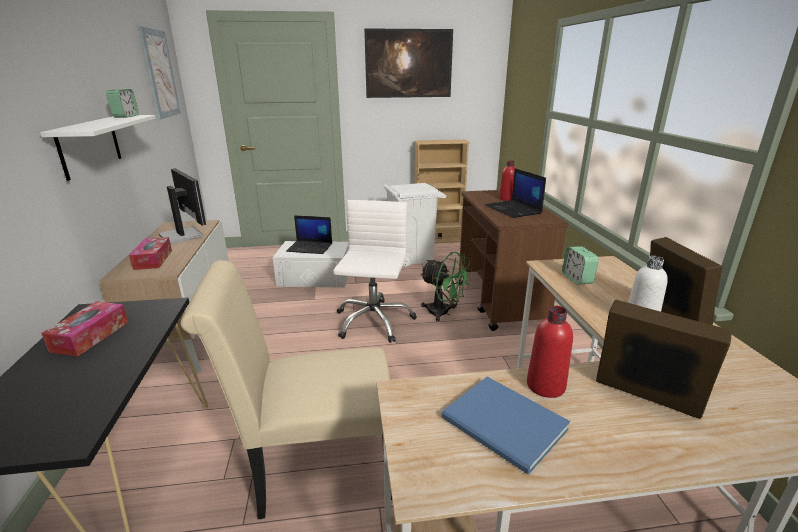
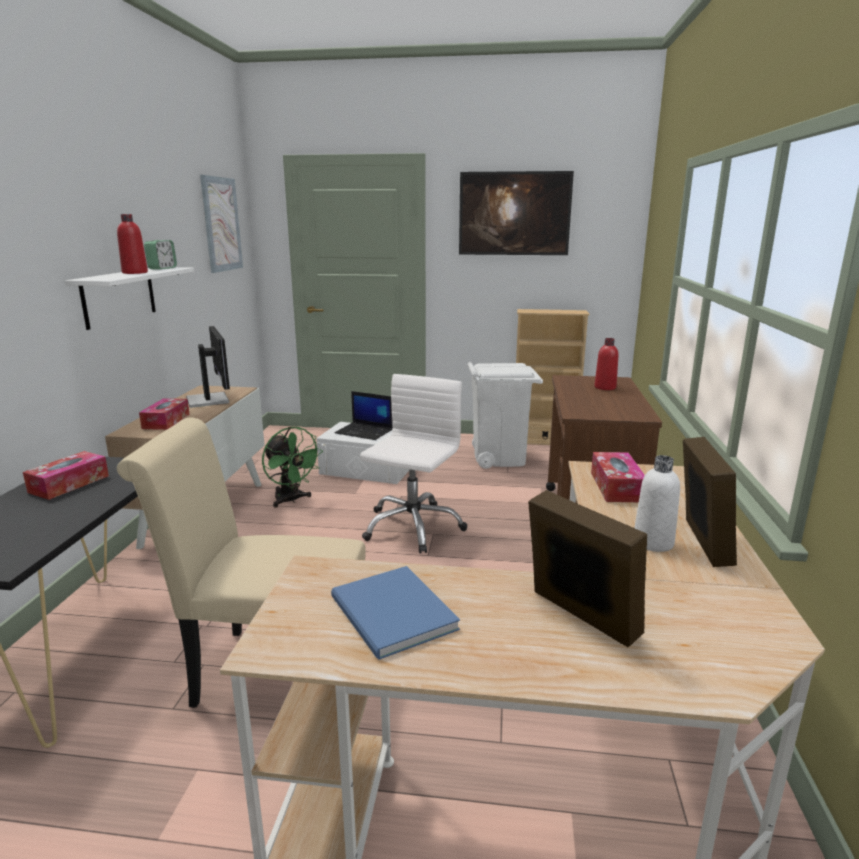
camera: 15 degrees right, 5 degrees down
(443, 313) = (504, 529): green fan -> green fan (291, 500)
(513, 209) = (601, 401): laptop -> none
(545, 386) = (471, 587): red bottle -> red bottle (135, 273)
(577, 279) = (616, 487): alarm clock -> tissue box

